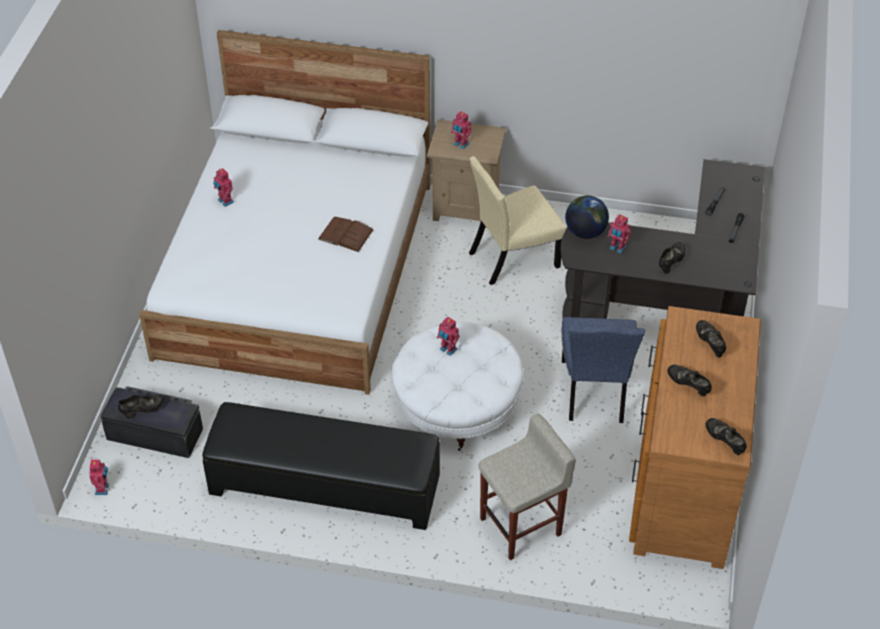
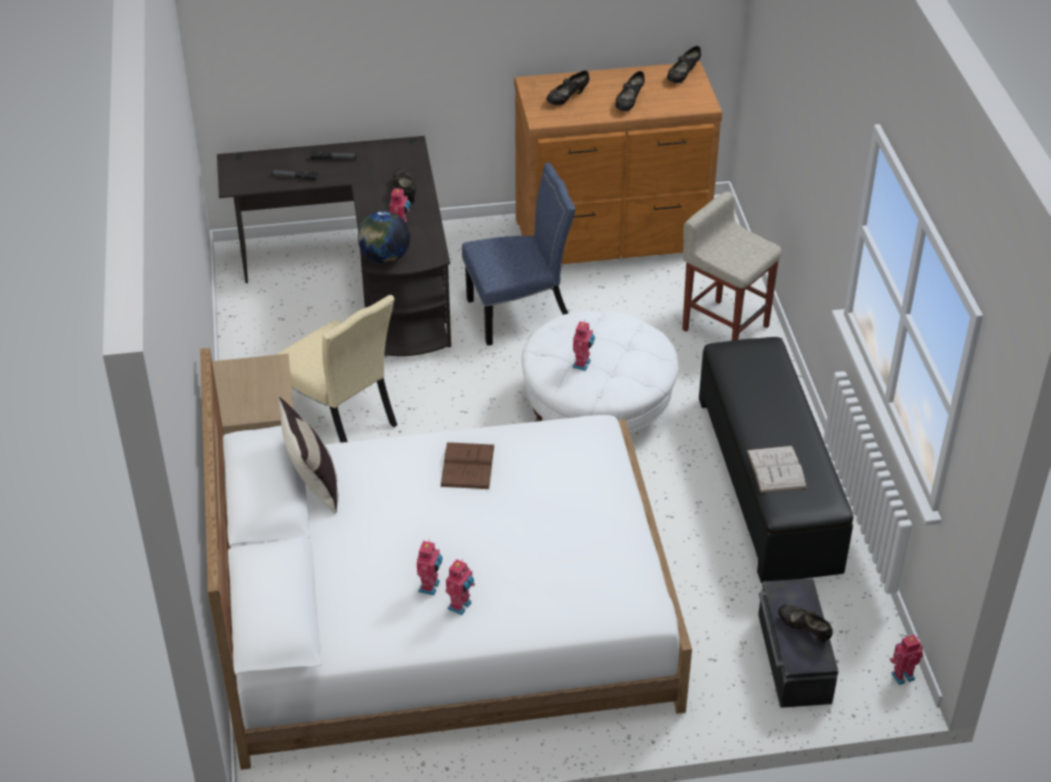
camera: 110 degrees left, 5 degrees down
(273, 424) = (776, 469): none -> white book
(369, 161) = (313, 485): none -> pillow
(461, 144) = (261, 392): toy robot -> toy robot (430, 587)
(671, 262) = (405, 192): black shoe -> black shoe turned 60 degrees clockwise

